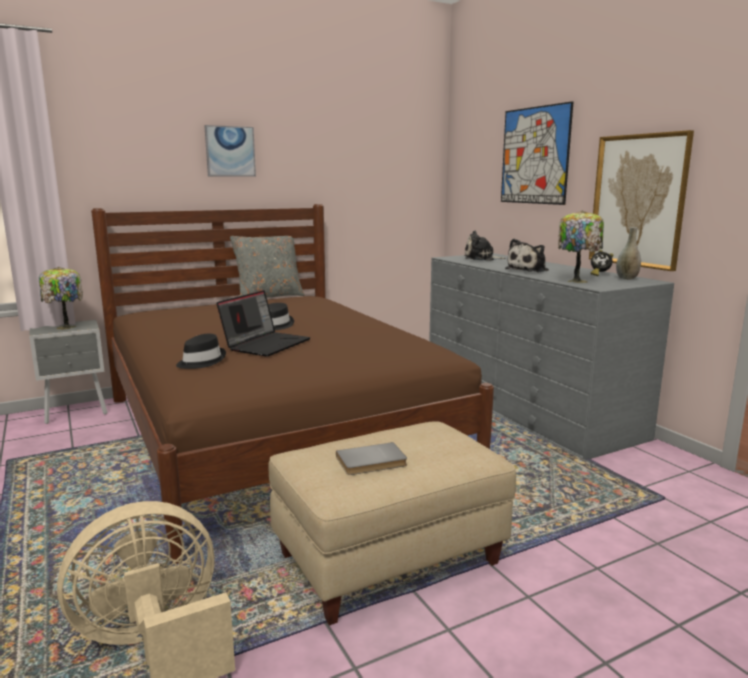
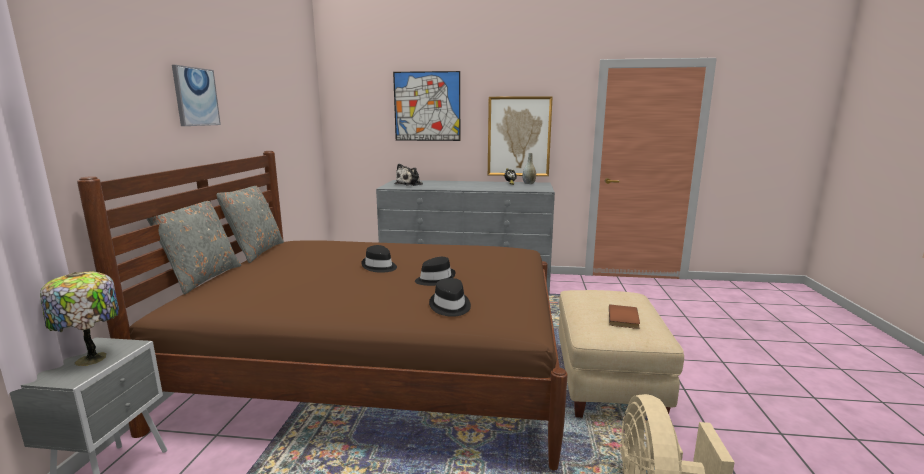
camera: 55 degrees left, 0 degrees up
(195, 303) = (202, 278): none -> grey pillow
(266, 344) = (435, 279): laptop -> black hat
(372, 462) = (625, 318): grey book -> brown book
(529, 270) = (472, 187): plush toy -> none
(577, 281) = (520, 188): table lamp -> none

